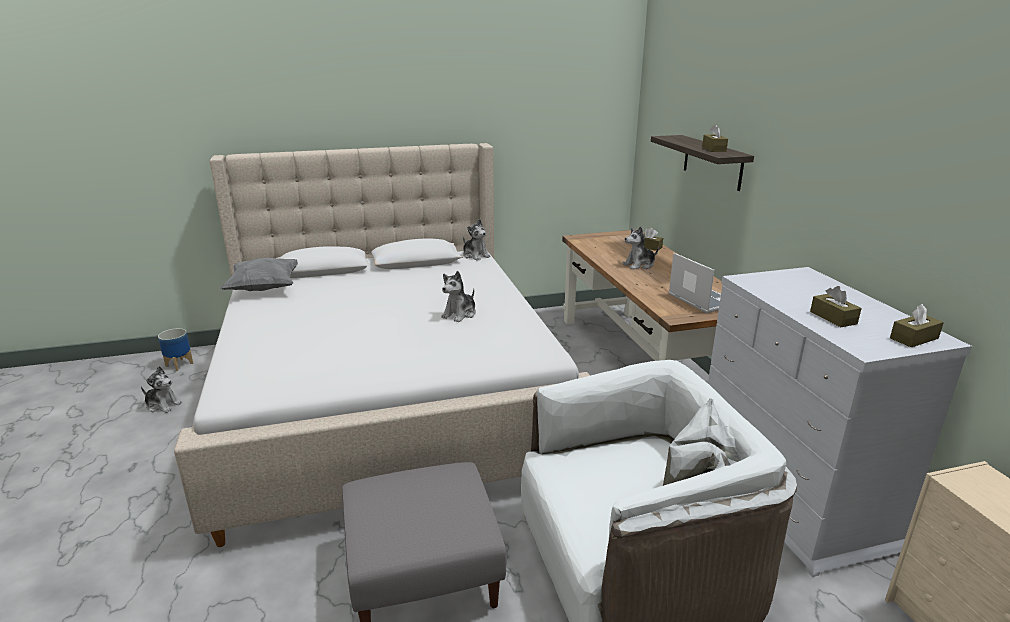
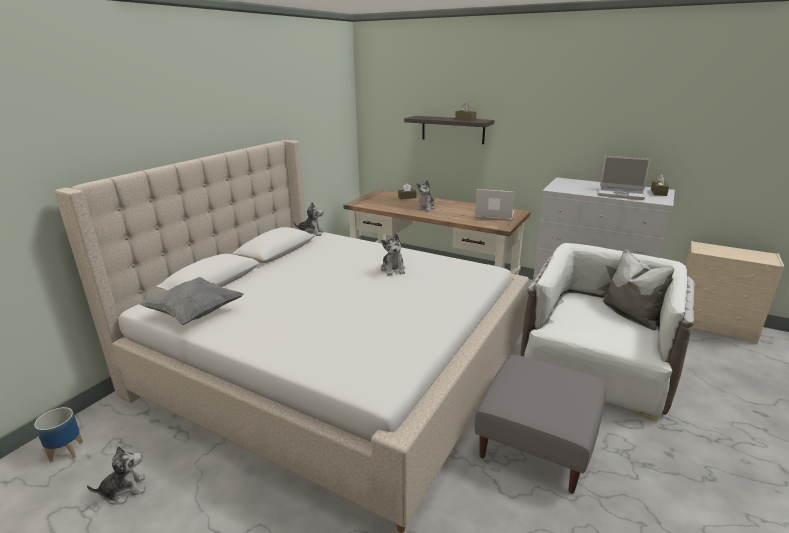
camera: 45 degrees left, 0 degrees up
(833, 318) = (621, 194): brown tissue box -> laptop

